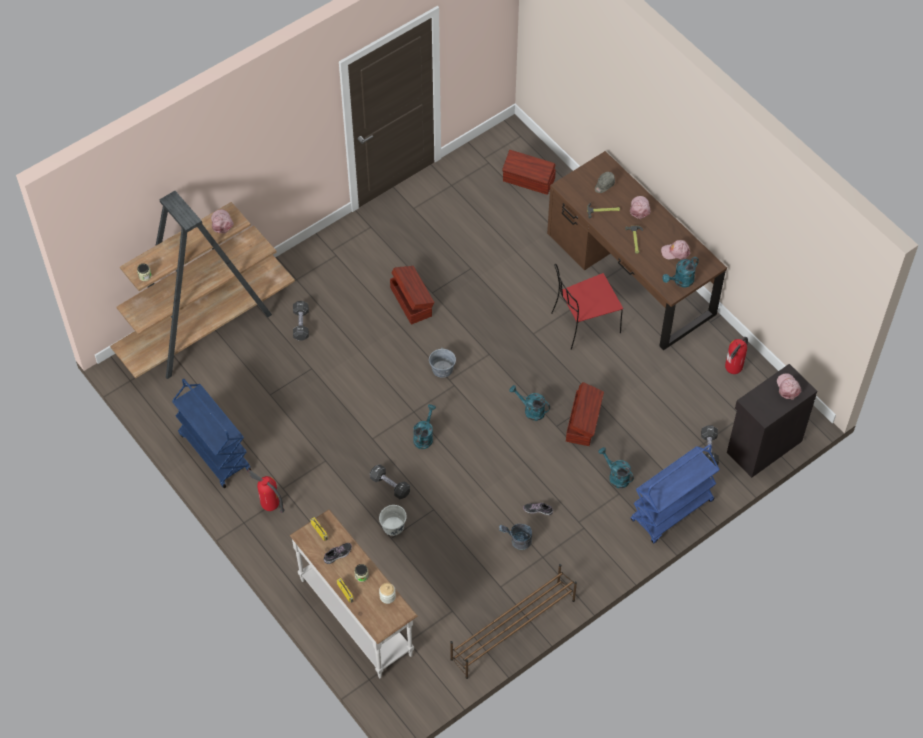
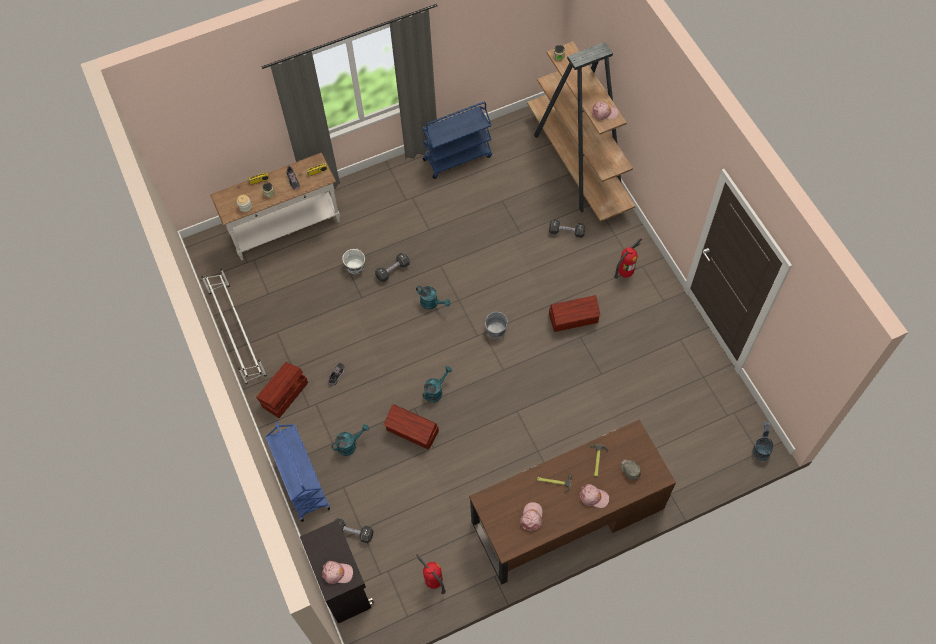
camera: 105 degrees right, 5 degrees up
(270, 506) = (398, 187): fire extinguisher -> fire extinguisher (625, 273)
(512, 629) = (237, 332): brown shoe rack -> white shoe rack
(517, 541) = (312, 353): grey bucket -> grey bucket (760, 449)
(529, 180) = (699, 448): brown storage box -> brown storage box (284, 395)
(584, 323) = (518, 457): red chair -> none
(681, 281) = (494, 512): turquoise watering can -> none

